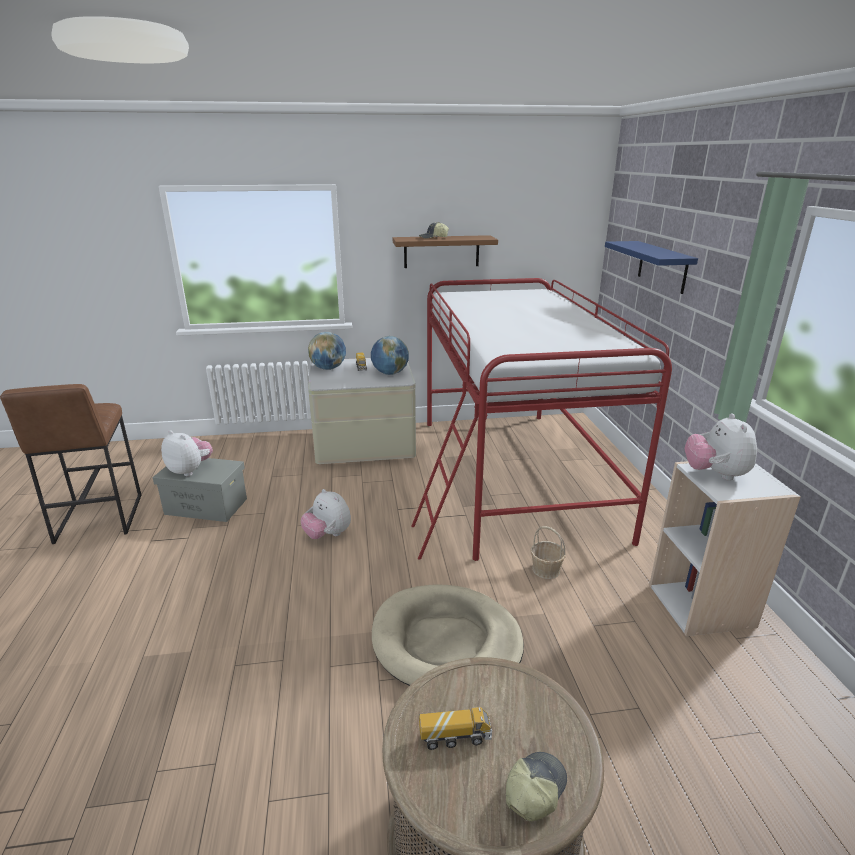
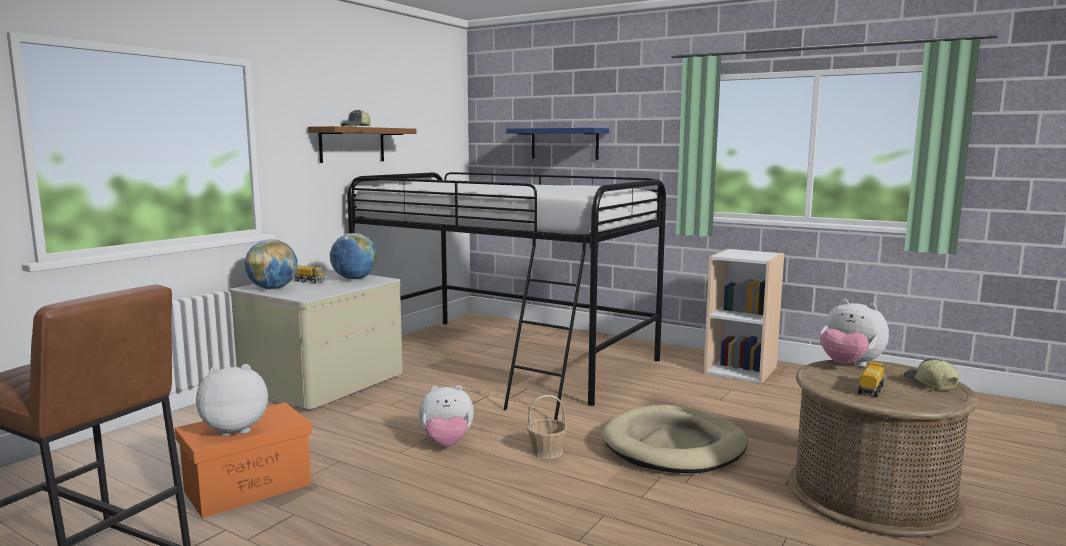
camera: 50 degrees left, 15 degrees down
(205, 506) = (247, 488): grey storage box -> orange storage box
(511, 476) = (506, 358): red bed -> black bed
(546, 569) = (642, 390): basket -> basket (547, 451)
(715, 474) = (737, 255): plush toy -> plush toy (849, 366)

